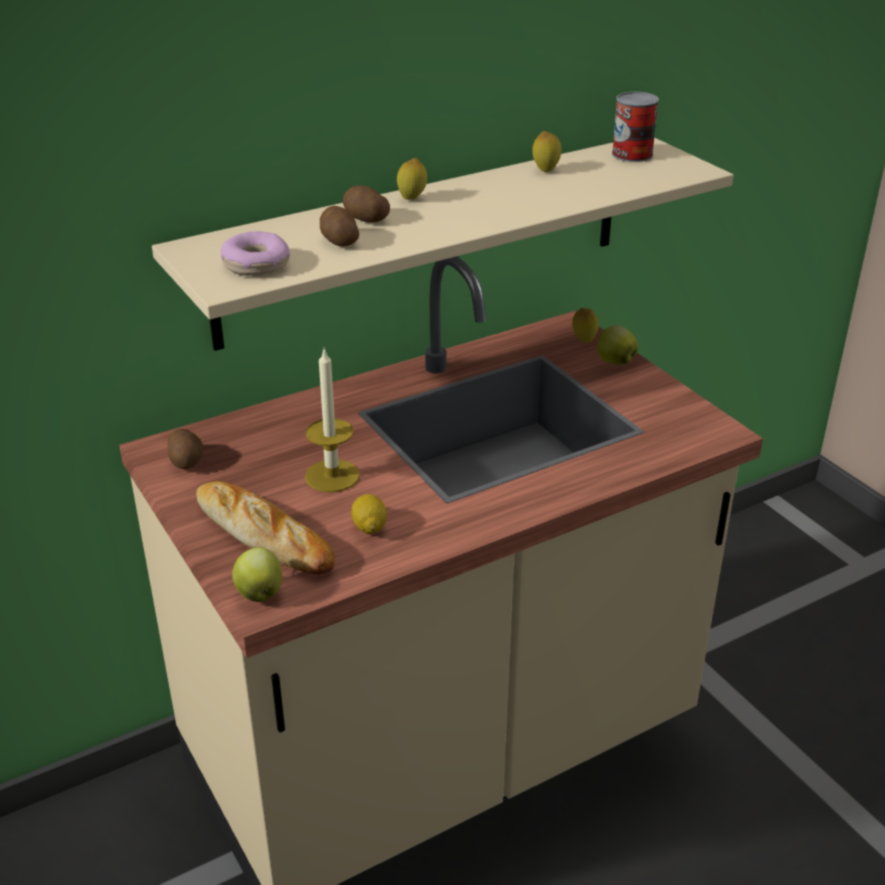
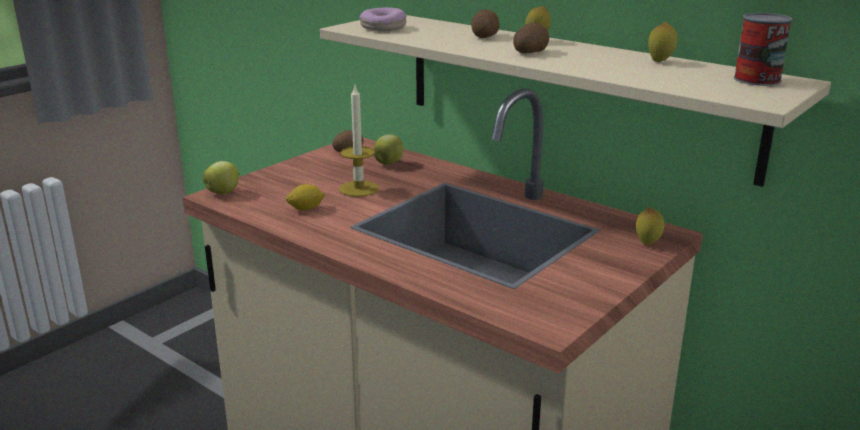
camera: 70 degrees right, 10 degrees down
(264, 535) = (282, 183): bread -> none
(339, 241) = (439, 36): potato -> potato (529, 52)
(614, 361) = (626, 261): apple -> apple (389, 163)

